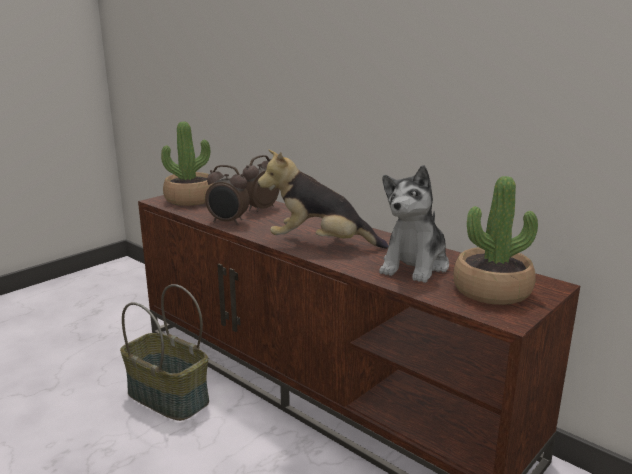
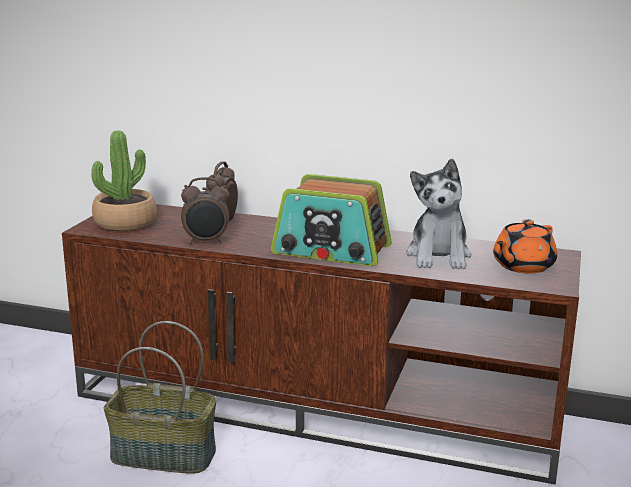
camera: 25 degrees left, 0 degrees up
(320, 245) = (331, 250): plush toy -> radio
(491, 291) = (522, 266): potted plant -> orange teapot

